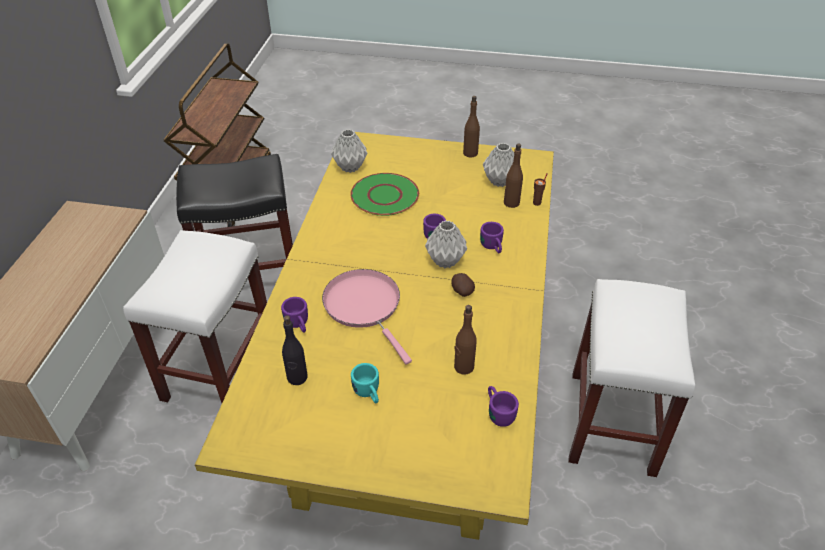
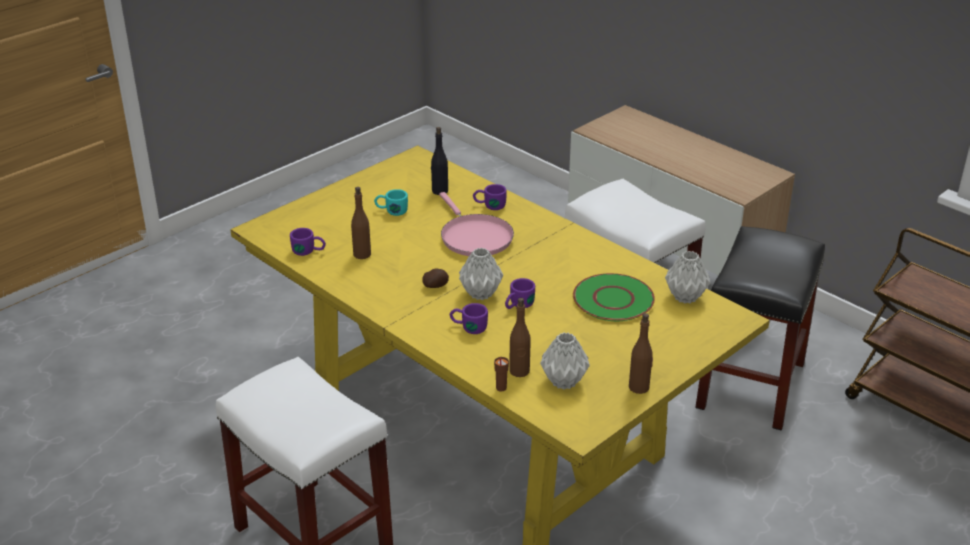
camera: 125 degrees right, 10 degrees down
(365, 306) = (474, 237): pink frying pan -> pink frying pan turned 60 degrees clockwise

